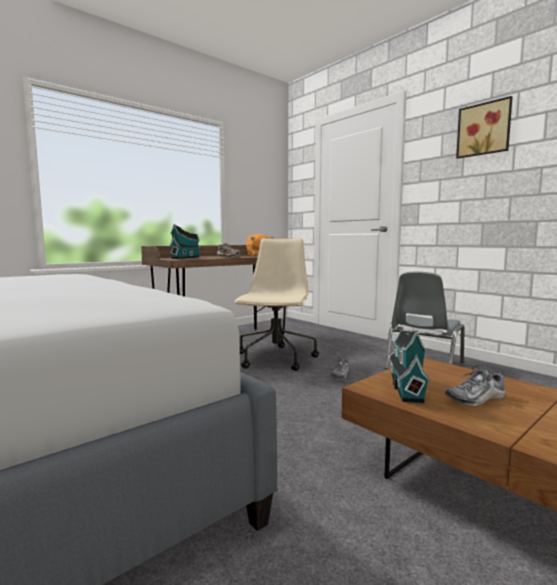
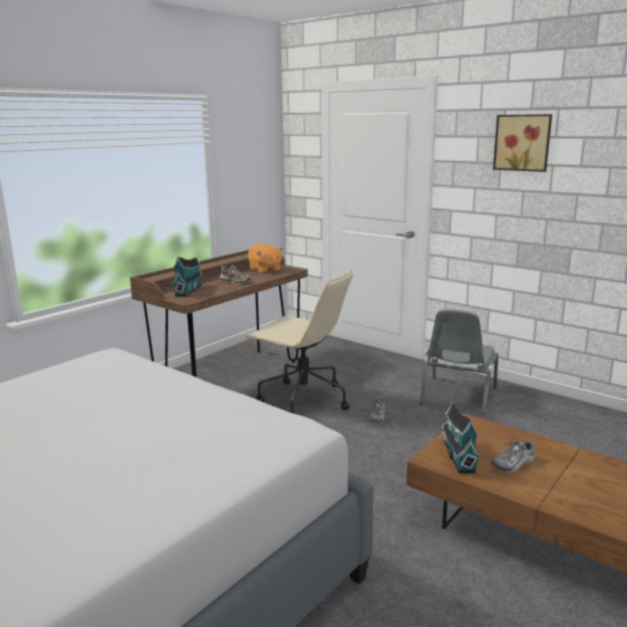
camera: 10 degrees left, 10 degrees up
(276, 359) = (302, 400): beige office chair -> beige office chair turned 120 degrees clockwise

